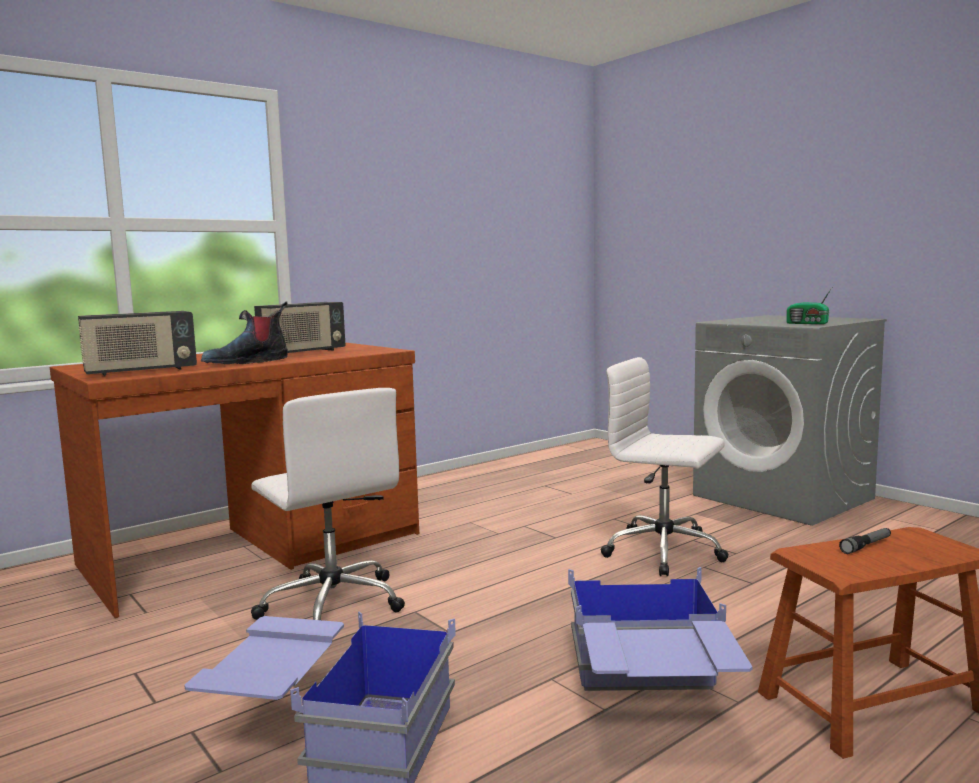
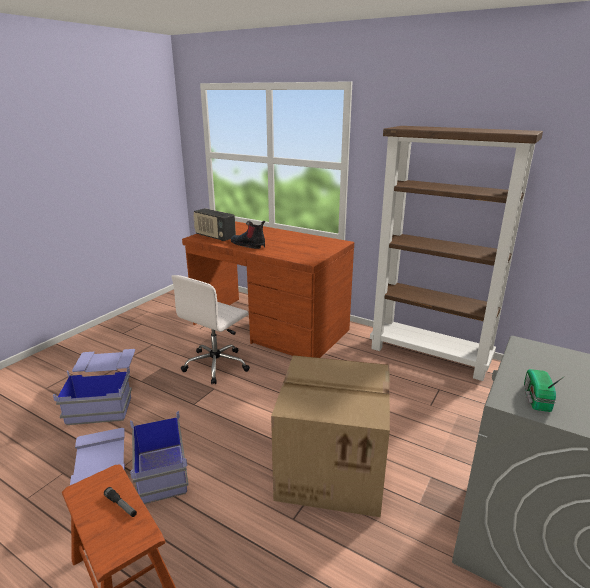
camera: 70 degrees right, 15 degrees up
(303, 352) = (292, 246): radio -> none
(469, 476) = (430, 355): none -> brown bookcase
(666, 552) = (333, 467): white office chair -> cardboard box

